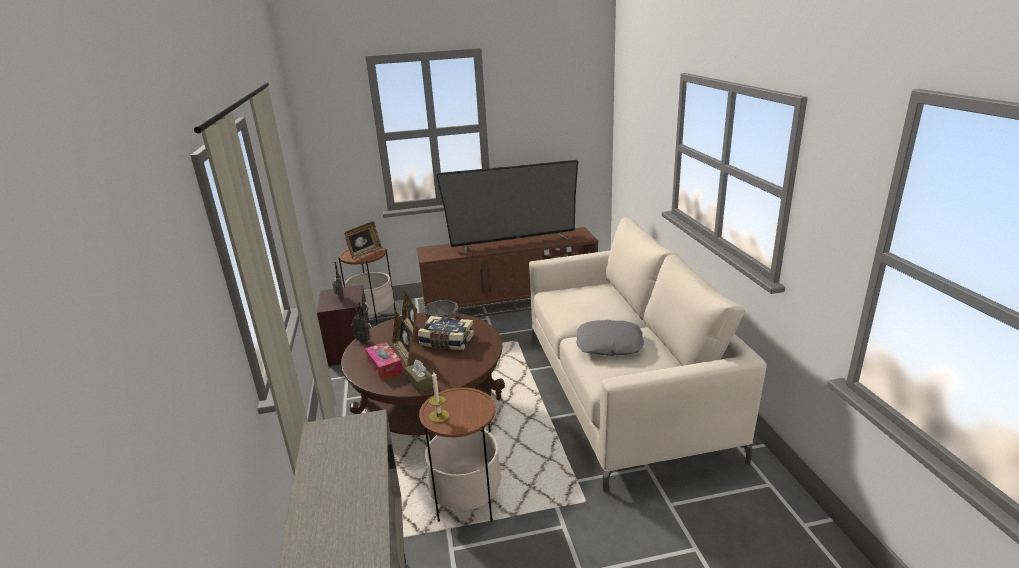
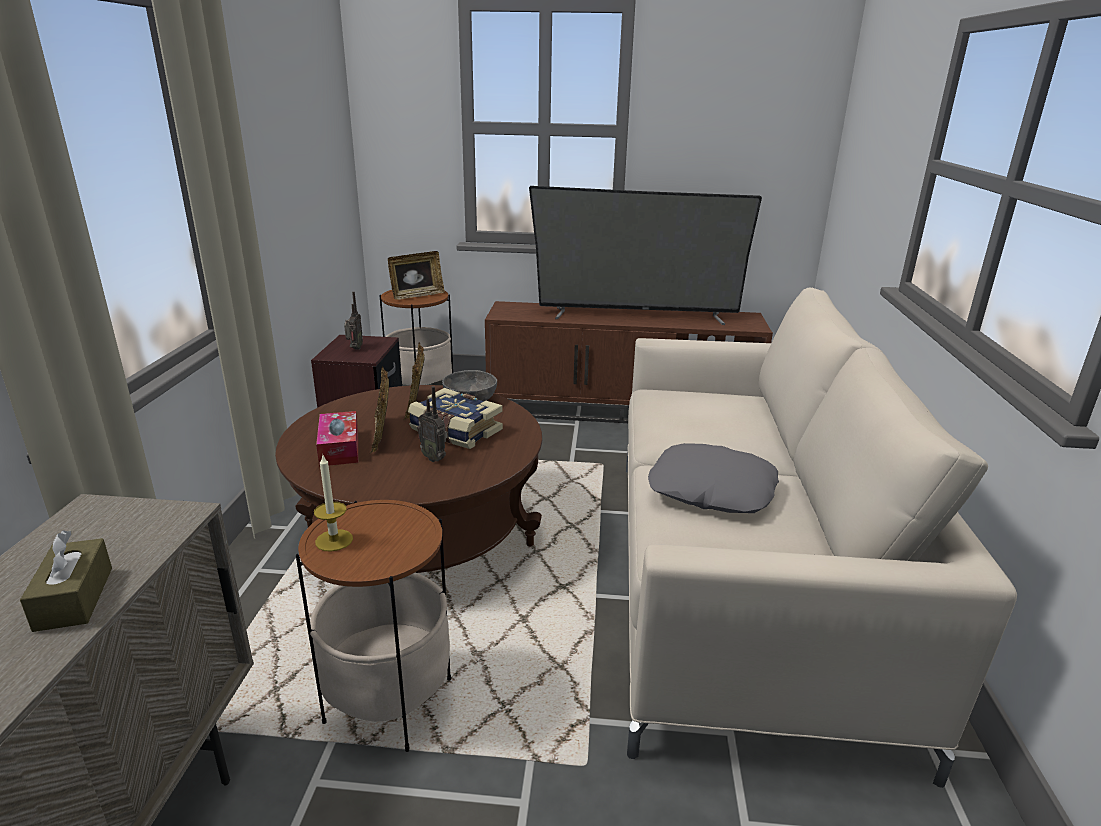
camera: 15 degrees right, 0 degrees up
(363, 340) = (340, 406): radio -> radio (434, 458)
(420, 383) = (371, 484): brown tissue box -> brown tissue box (74, 598)

